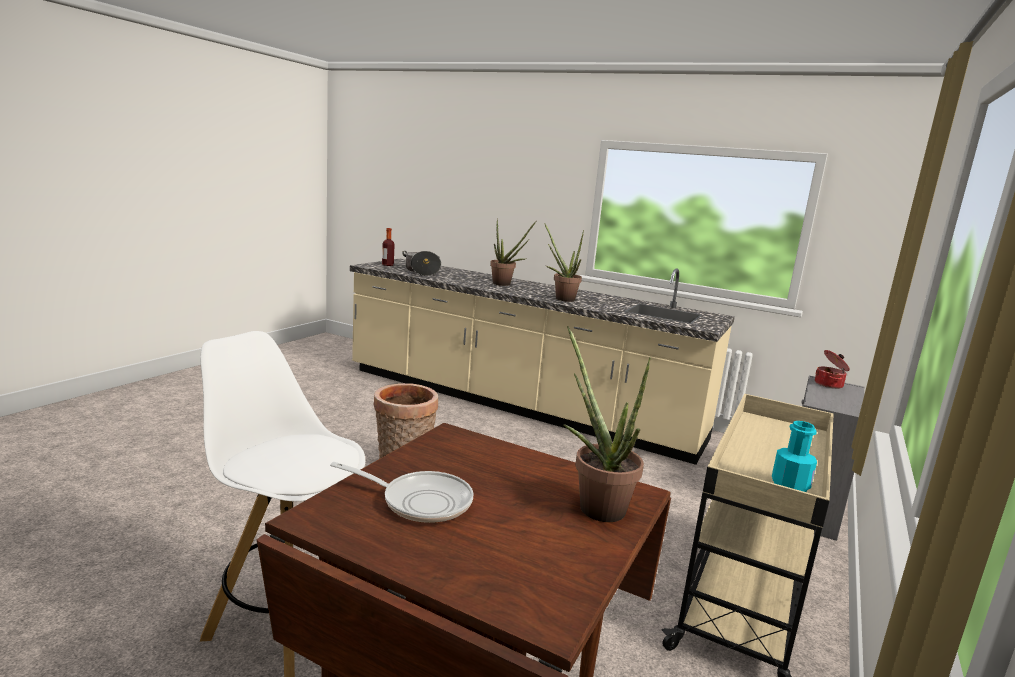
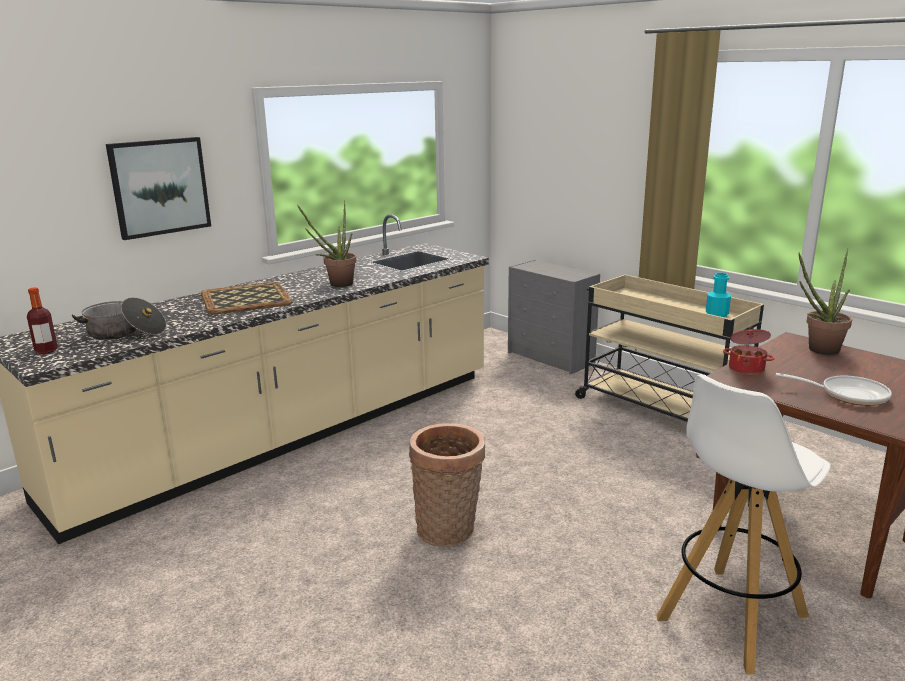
camera: 70 degrees left, 5 degrees up
(420, 501) = (848, 394): frying pan -> frying pan turned 75 degrees clockwise
(505, 284) = (246, 299): potted plant -> tray
(518, 201) = (160, 187): none -> picture
(829, 384) = (530, 266): cooking pot -> cooking pot (746, 368)

